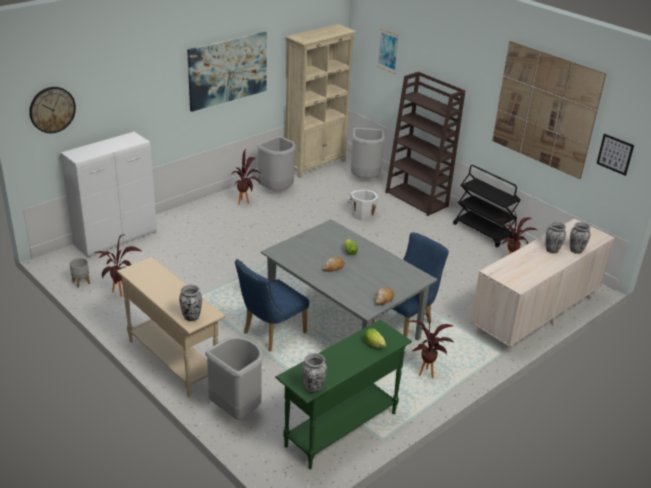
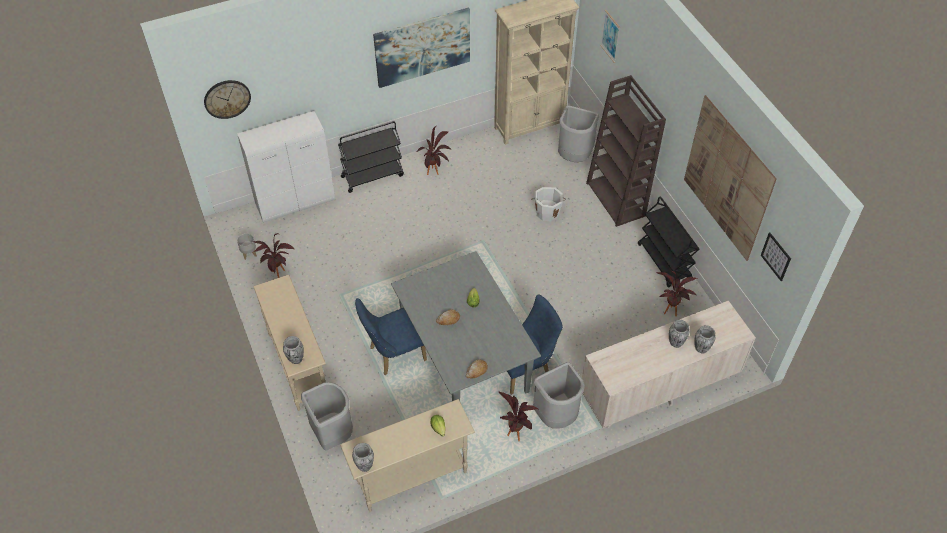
camera: 20 degrees right, 20 degrees up
(186, 212) = (372, 176): none -> black cart
(277, 190) = (473, 159): grey trash can -> grey trash can (556, 416)
(340, 429) = (411, 477): green console table -> beige console table

